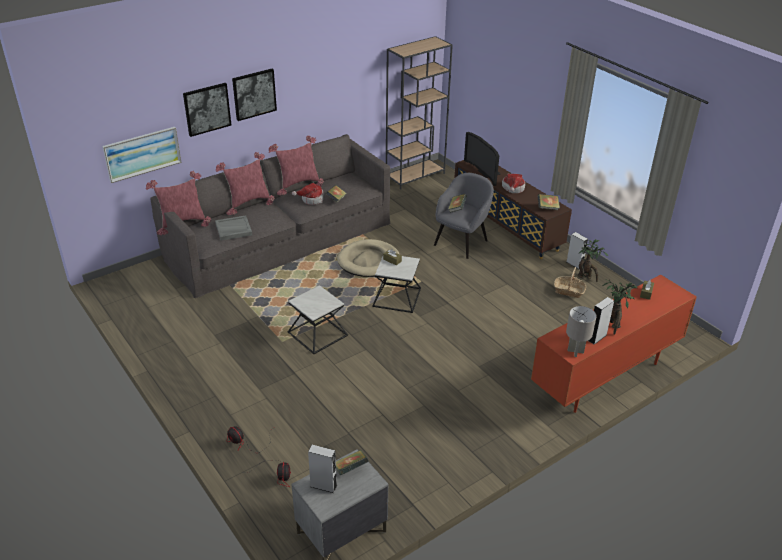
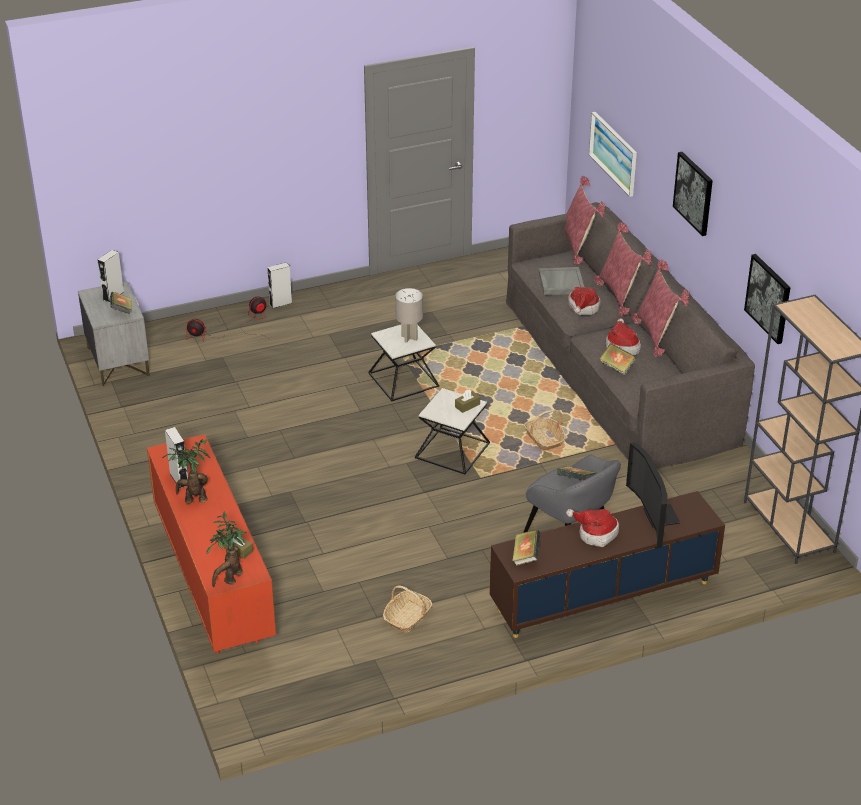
camera: 105 degrees right, 0 degrees up
(207, 109) = (659, 163): picture -> picture (768, 298)
(267, 217) = (583, 308): none -> hat
(368, 261) = (544, 439): beige dog bed -> basket
(486, 172) = (655, 516): television -> television turned 90 degrees counterclockwise
(574, 264) = (472, 645): grey speaker -> grey speaker (280, 303)
(575, 351) = (166, 456): grey table lamp -> grey table lamp (409, 338)
(586, 277) = (434, 648): potted plant -> potted plant (230, 579)

